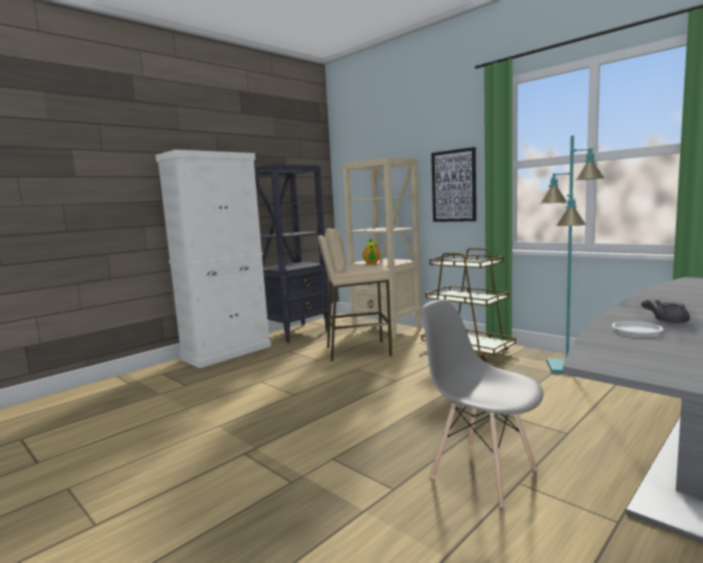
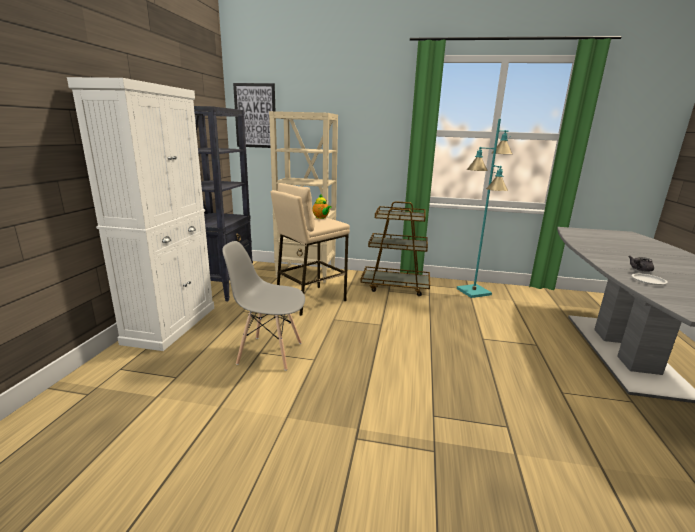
camera: 35 degrees left, 10 degrees up
(453, 186) = (374, 144): picture -> picture (255, 116)
(482, 472) = (535, 391): grey chair -> grey chair (269, 353)

